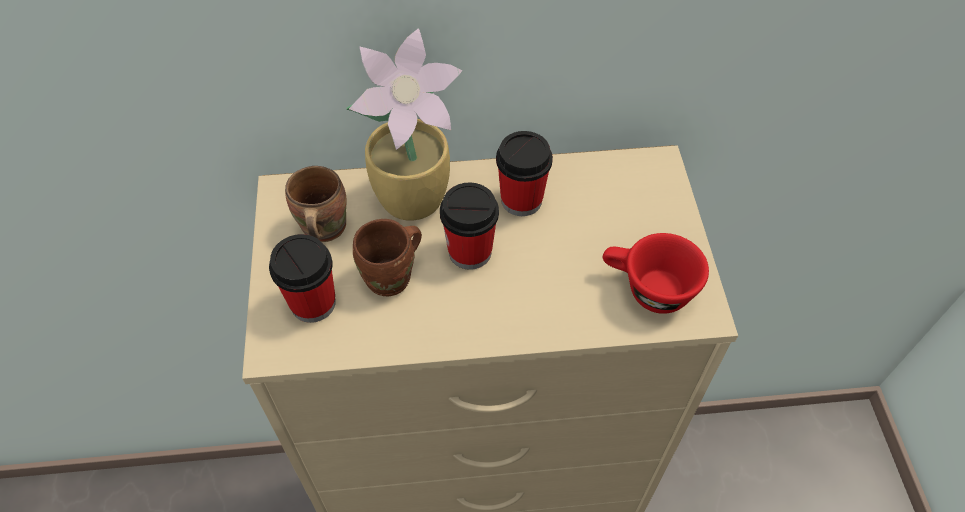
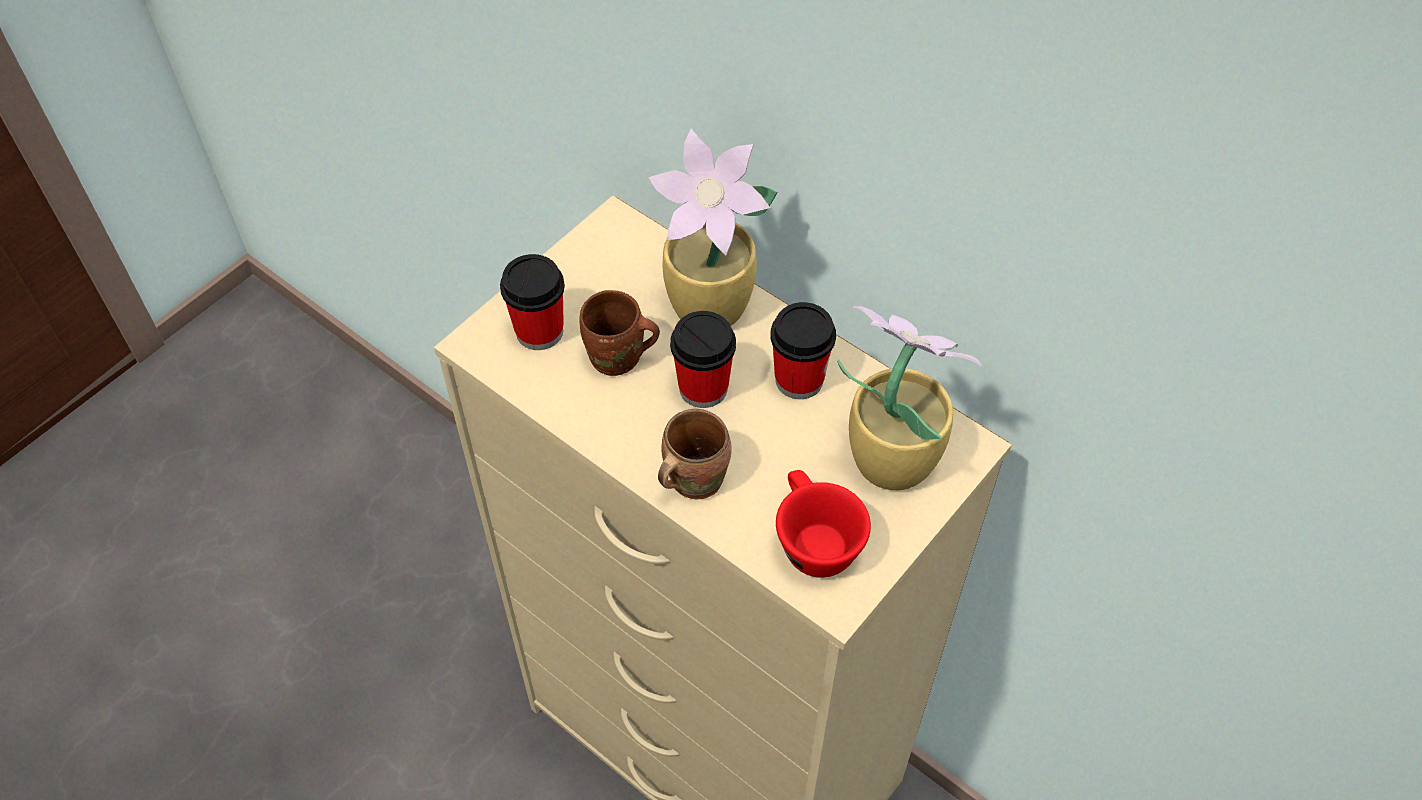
camera: 45 degrees right, 0 degrees up
(321, 229) = (610, 276): brown mug -> brown mug (691, 478)
(627, 204) = (889, 457): none -> potted plant

